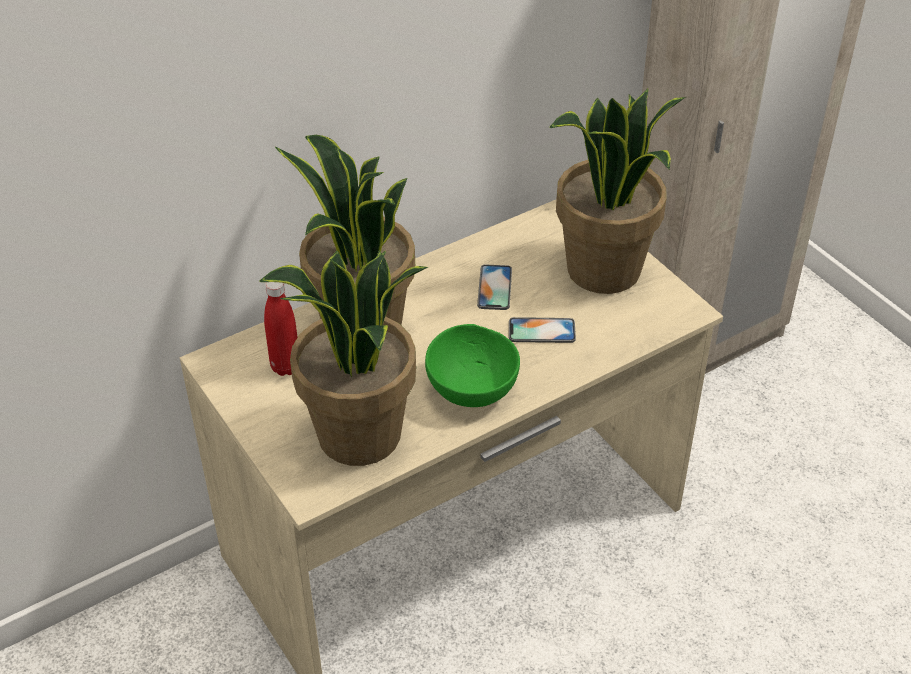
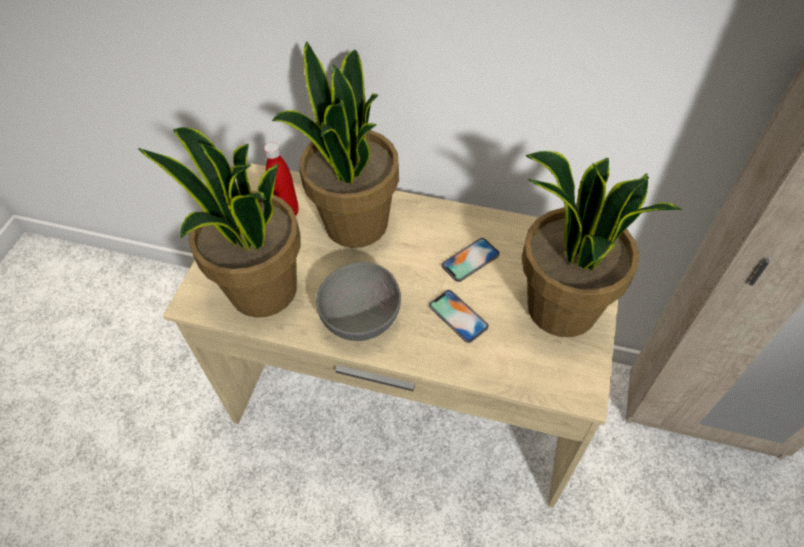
camera: 50 degrees right, 10 degrees up
(473, 387) = (363, 317): green bowl -> grey bowl

